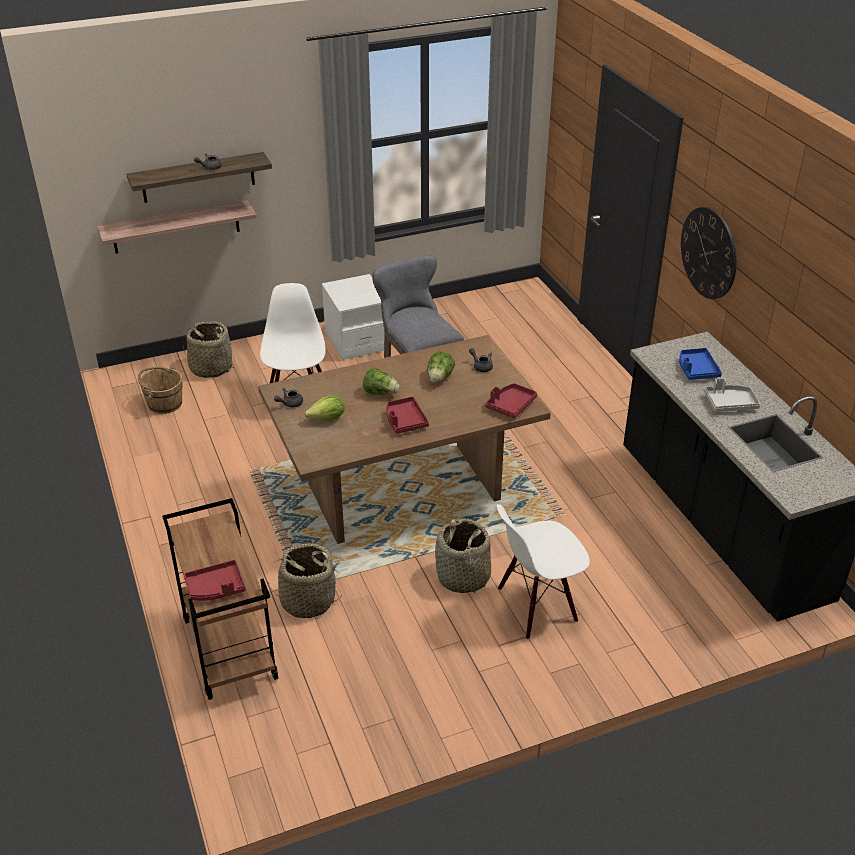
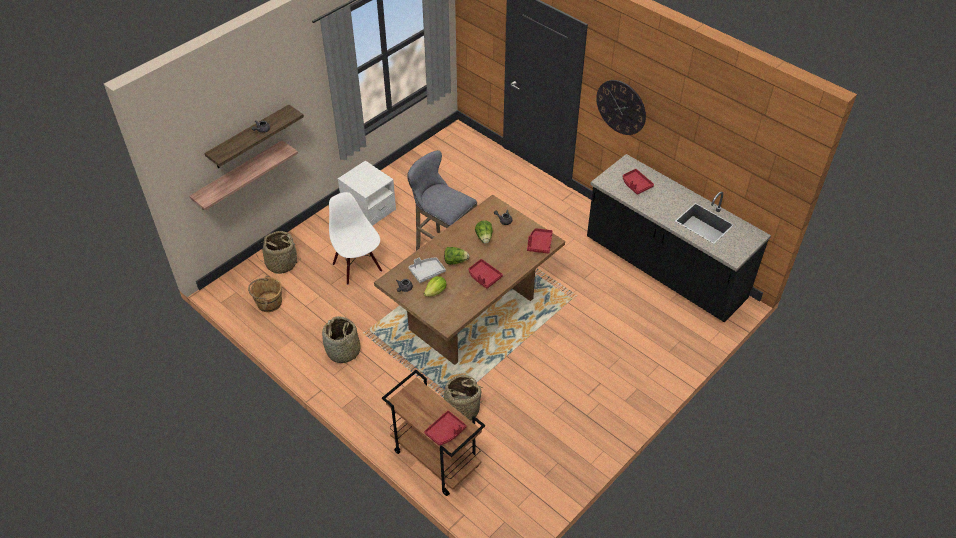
camera: 25 degrees left, 10 degrees up
(463, 577) = (542, 359): basket -> basket (343, 351)
(536, 606) = (594, 362): white chair -> none
(696, 370) = (636, 185): blue tray -> red tray
(730, 403) = (667, 203): grey tray -> grey tray (427, 272)

